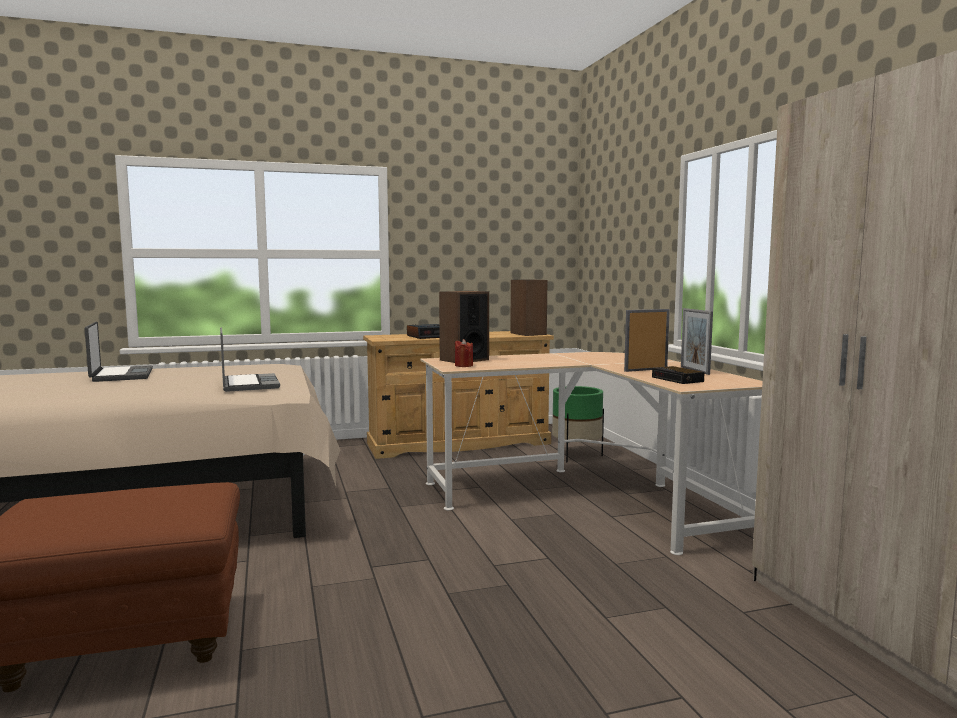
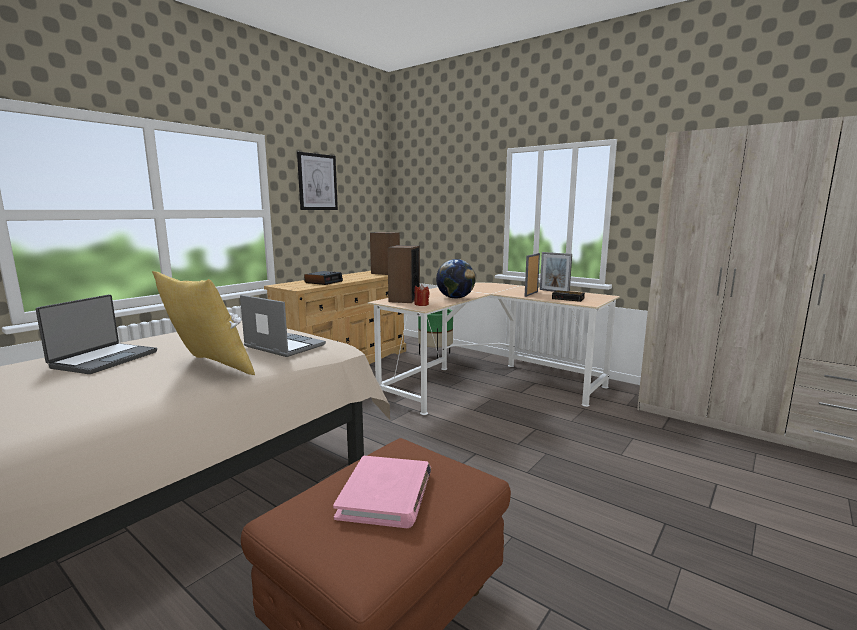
camera: 35 degrees left, 5 degrees up
(108, 507) = (386, 495): none -> pink book
(120, 375) = (104, 359): laptop -> laptop turned 75 degrees clockwise
(153, 391) = (208, 370): none -> yellow pillow
(457, 217) = (317, 182): none -> picture
(527, 364) = (455, 298): none -> globe

